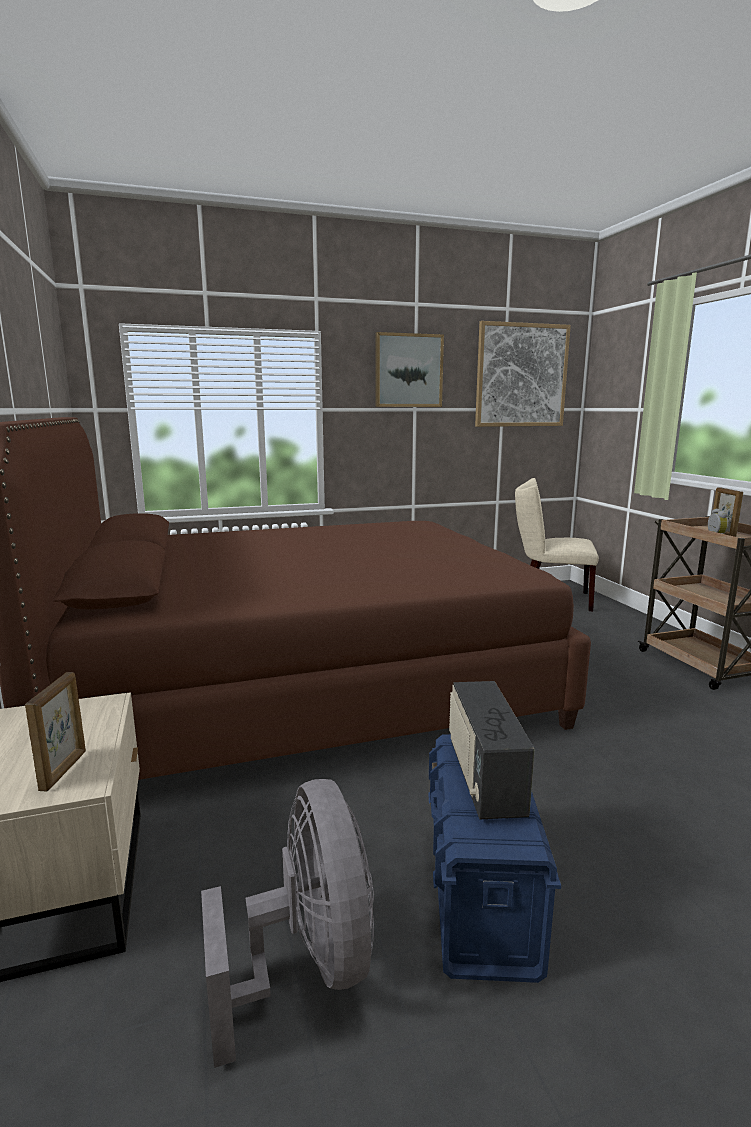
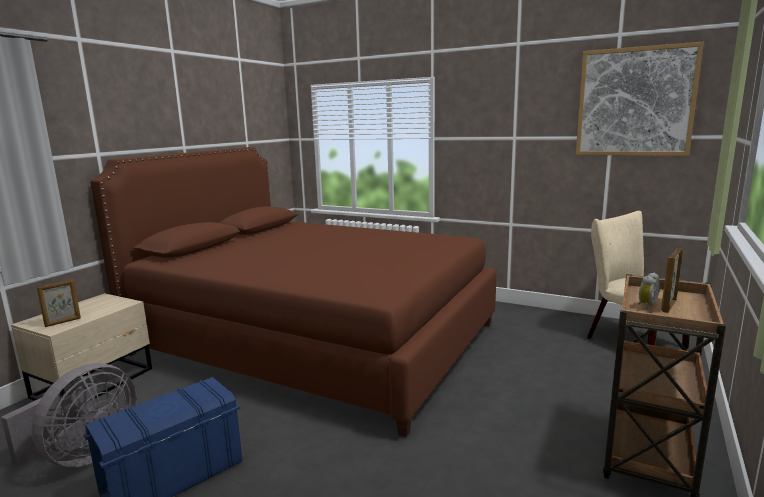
camera: 45 degrees right, 0 degrees up
(408, 370) = (507, 104): picture -> none
(483, 779) = (170, 404): radio -> none

